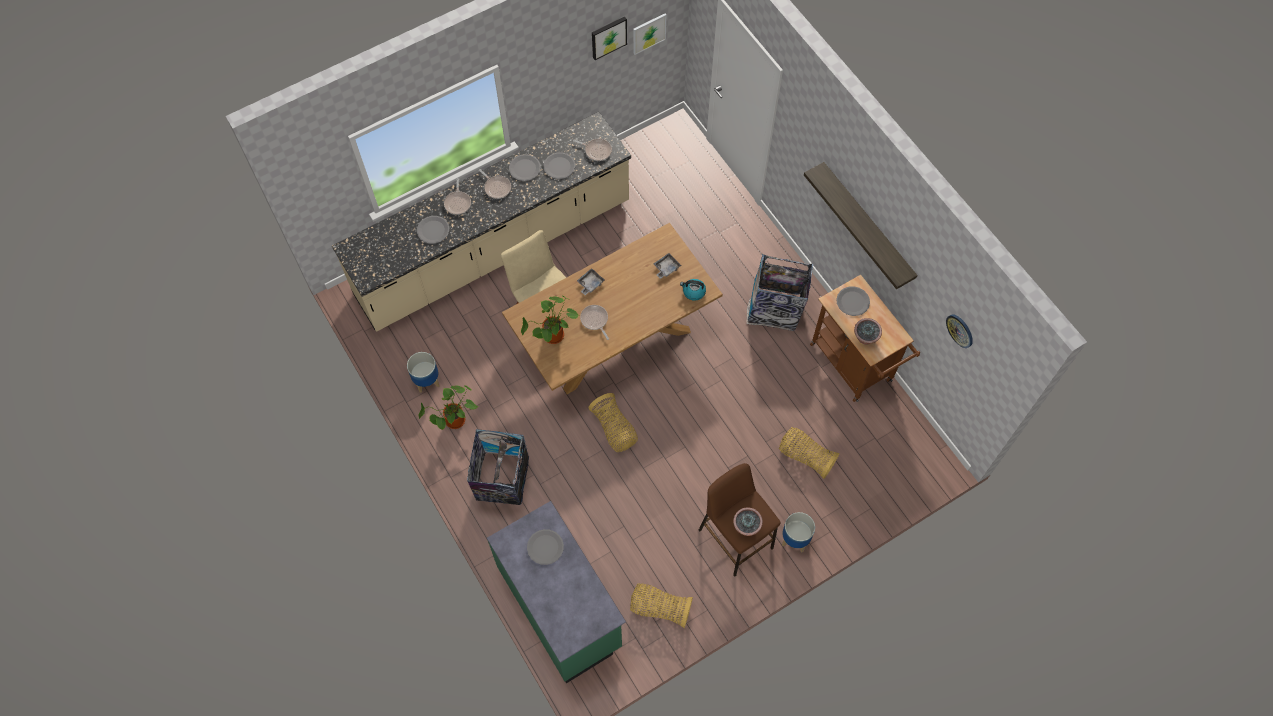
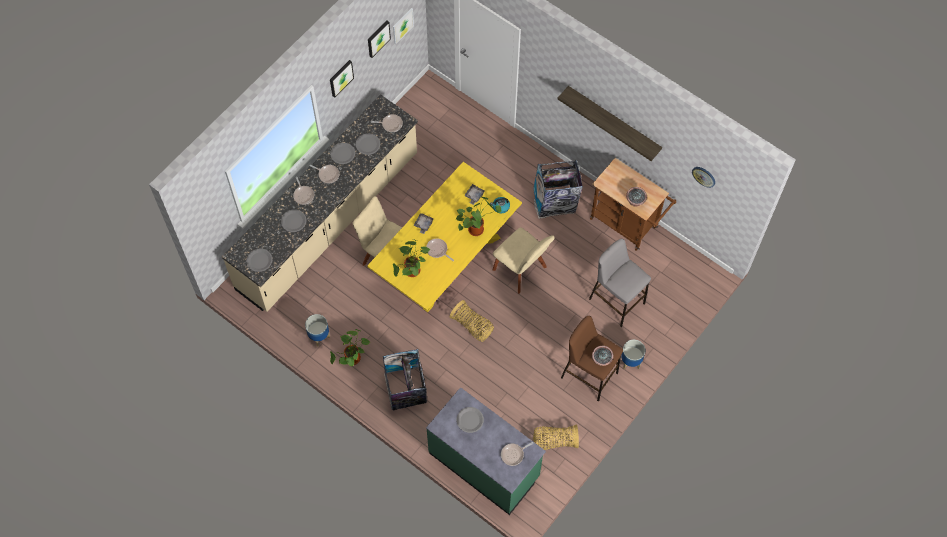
camera: 20 degrees left, 0 degrees up
(544, 71) = (340, 78): none -> picture
(582, 612) = (513, 454): none -> frying pan
(614, 341) = (446, 262): brown dining table -> yellow dining table
(653, 308) = (476, 228): none -> potted plant
(701, 380) = (521, 270): none -> beige chair
(805, 456) = (616, 301): basket -> grey stool
(852, 301) = (617, 178): grey plate -> grey plate (259, 260)

